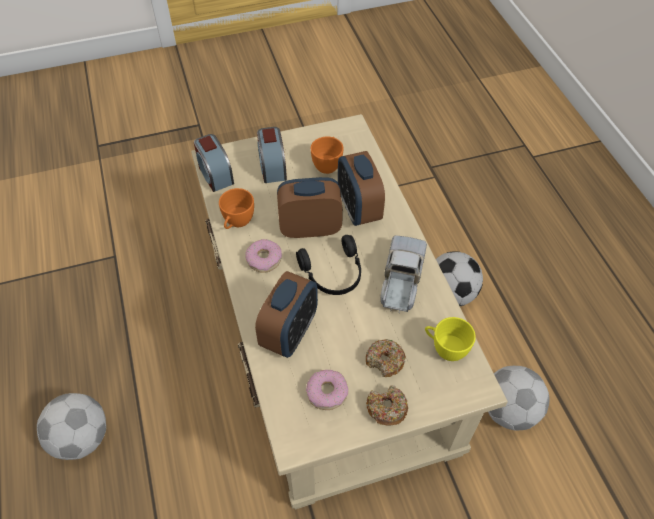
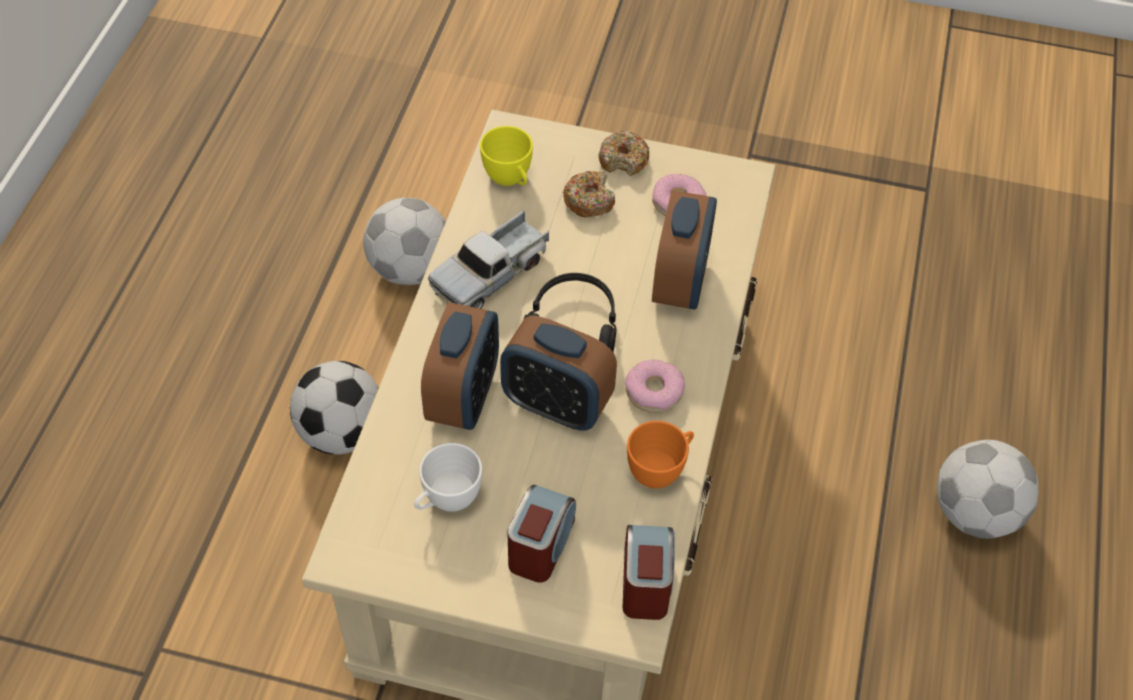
camera: 150 degrees left, 0 degrees up
(289, 333) = (680, 282): alarm clock -> alarm clock turned 135 degrees clockwise
(328, 164) = (446, 500): orange cup -> white cup

